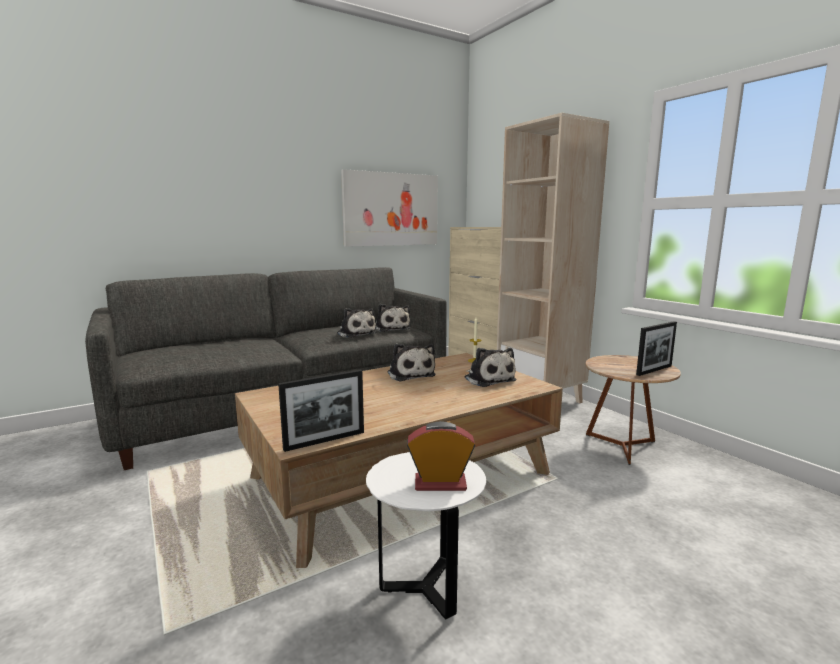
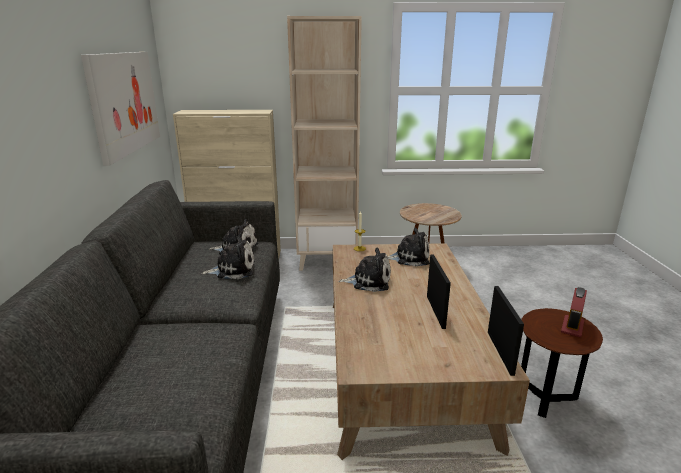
camera: 60 degrees left, 10 degrees up
(425, 588) = (545, 399): white side table -> brown side table
(654, 370) = (443, 211): picture frame -> picture frame (435, 311)

